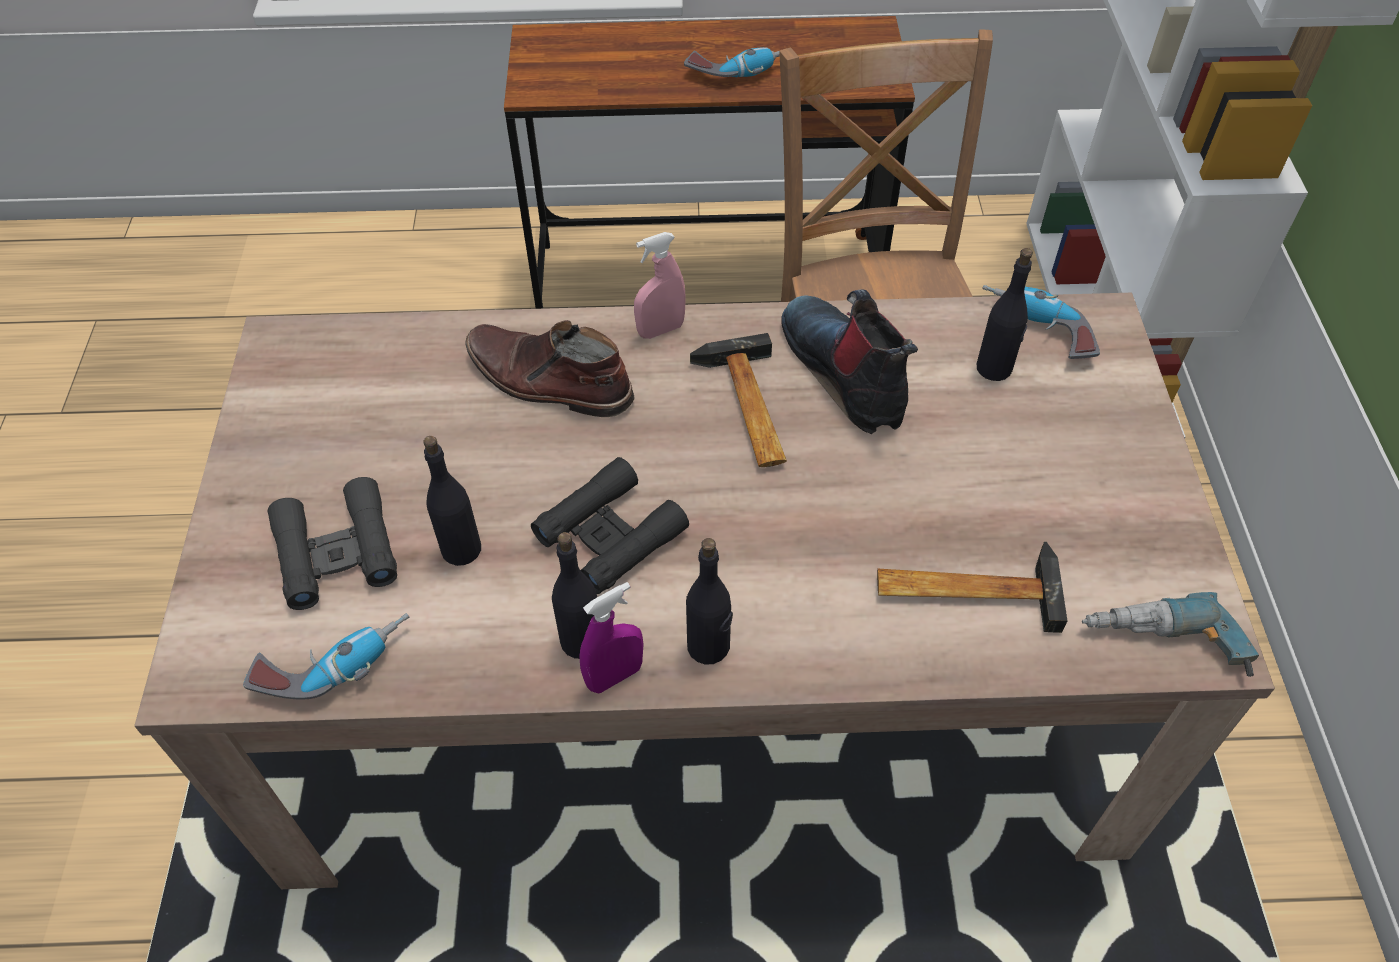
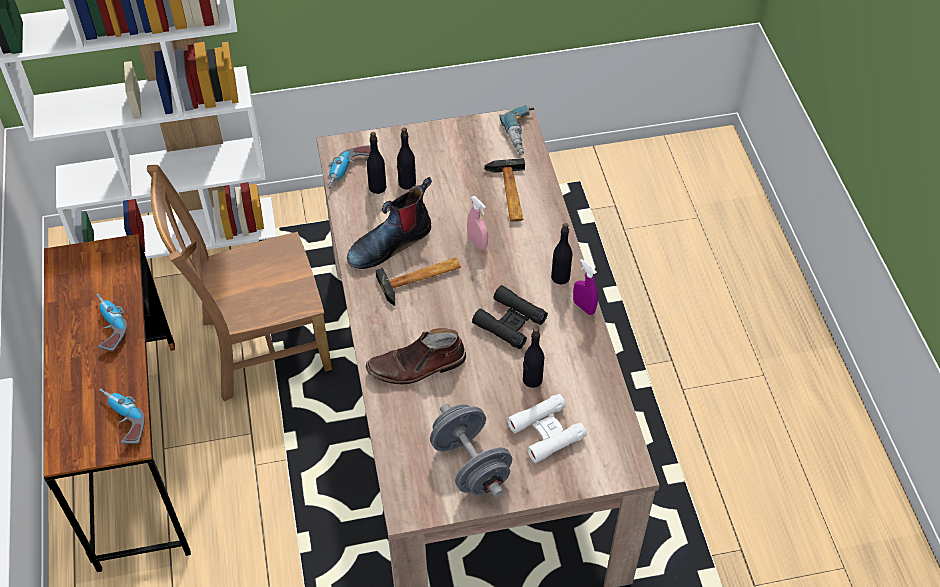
camera: 100 degrees left, 0 degrees up
(320, 430) = (470, 464): none -> grey dumbbell
(334, 662) = (606, 414): power drill -> power drill (122, 420)
(337, 552) = (546, 432): black binoculars -> white binoculars
(548, 381) = (417, 366): brown boot -> brown boot turned 60 degrees clockwise
(581, 640) = (569, 322): black bottle -> black bottle (407, 183)
(660, 330) = (370, 323): pink spray bottle -> pink spray bottle (477, 243)

